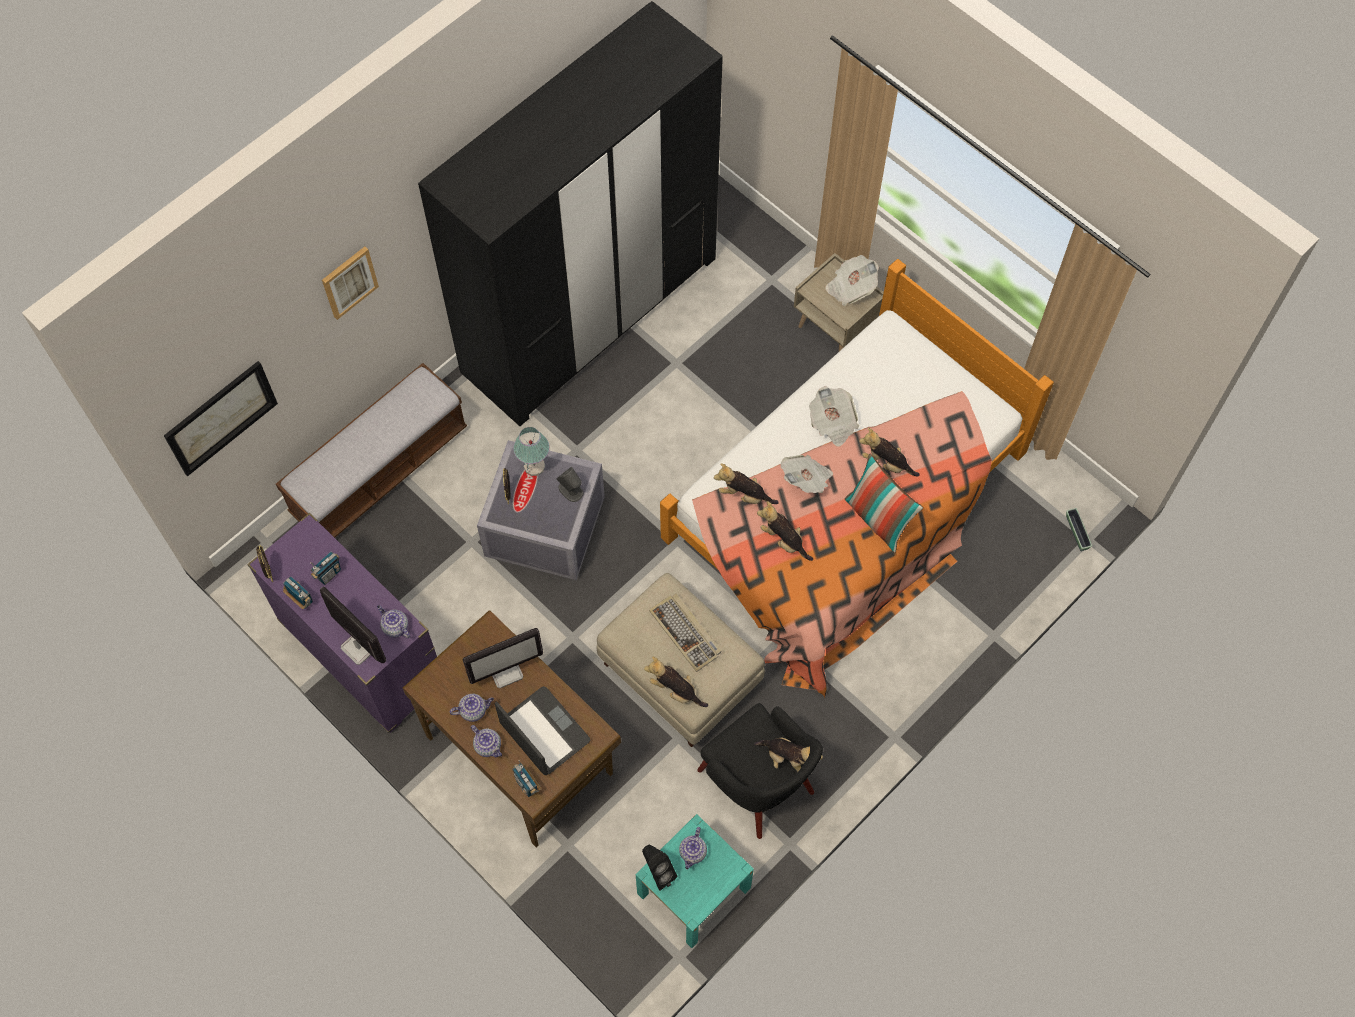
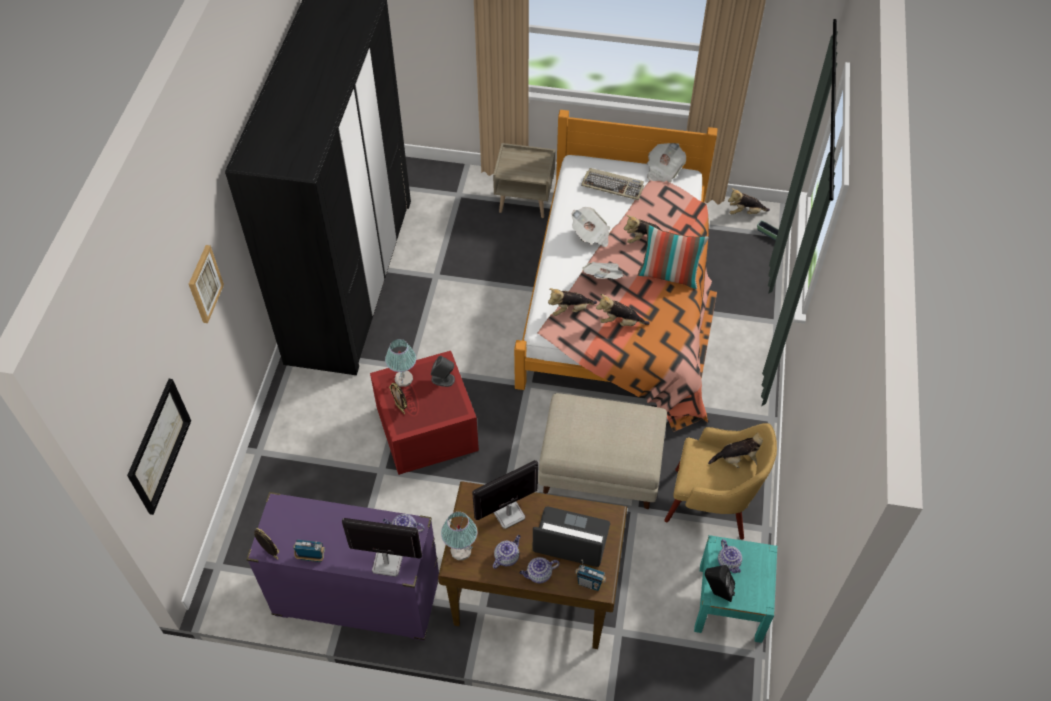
camera: 35 degrees left, 10 degrees down
(329, 574) = (320, 526): radio -> none
(380, 471) = (273, 464): bench -> none
(438, 677) = (460, 551): none -> table lamp
(488, 746) = (539, 575): teapot -> teapot turned 150 degrees clockwise
(506, 671) = (508, 514): monitor -> monitor turned 150 degrees counterclockwise
(546, 527) = (428, 429): grey storage box -> red storage box
(675, 690) = (625, 463): plush toy -> plush toy (745, 212)
(686, 633) = (602, 421): keyboard -> keyboard (613, 185)
(758, 784) = (712, 504): black armchair -> yellow armchair
(850, 287) = (528, 158): newspaper -> newspaper (663, 170)

